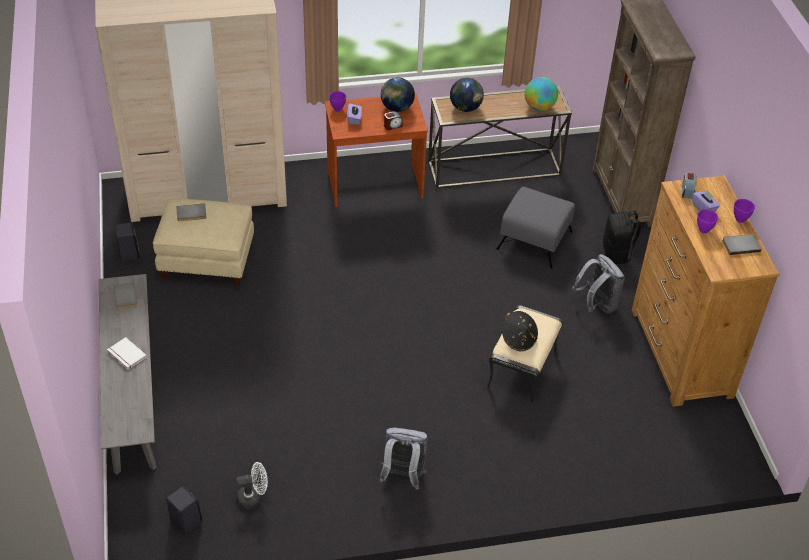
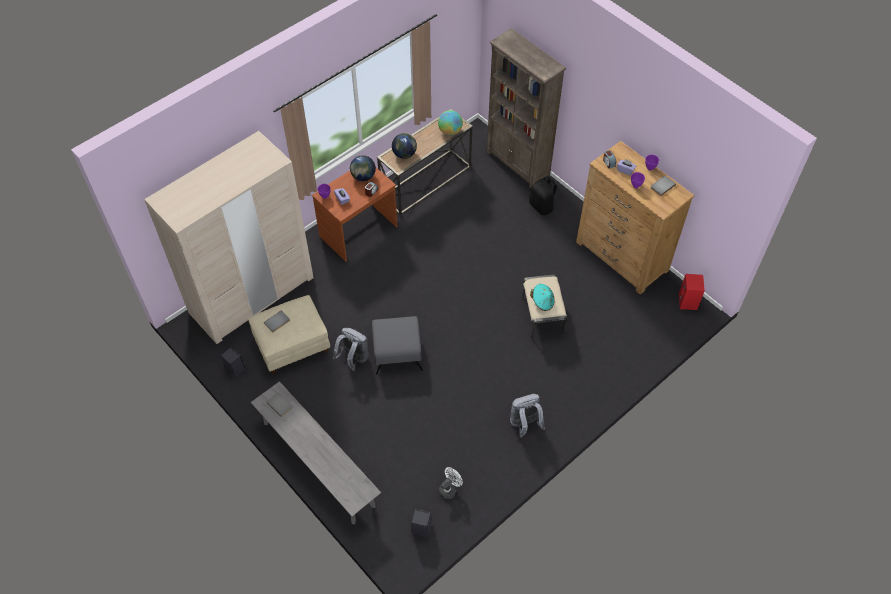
camera: 30 degrees left, 10 degrees up
(126, 355) = (315, 445): white book -> none
(518, 339) = (542, 302): black hat -> turquoise hat
(535, 240) = (488, 222): grey ottoman -> grey ottoman (397, 352)
(597, 304) = (554, 249): grey backpack -> grey backpack (353, 359)
(734, 447) = (688, 302): none -> red speaker

